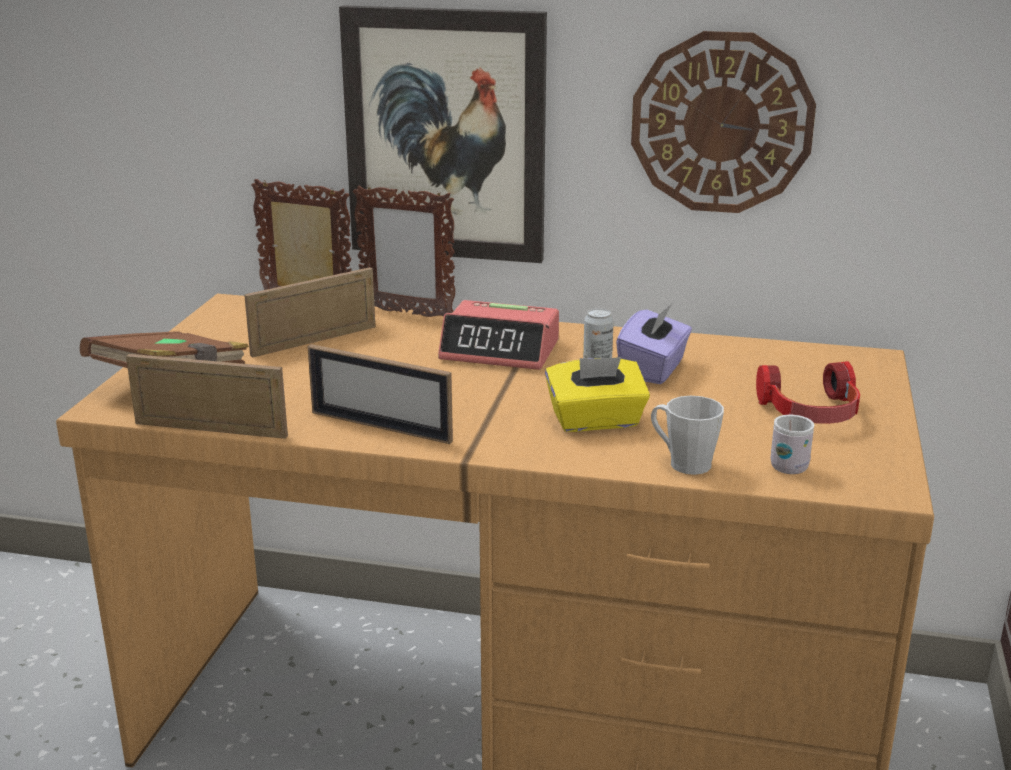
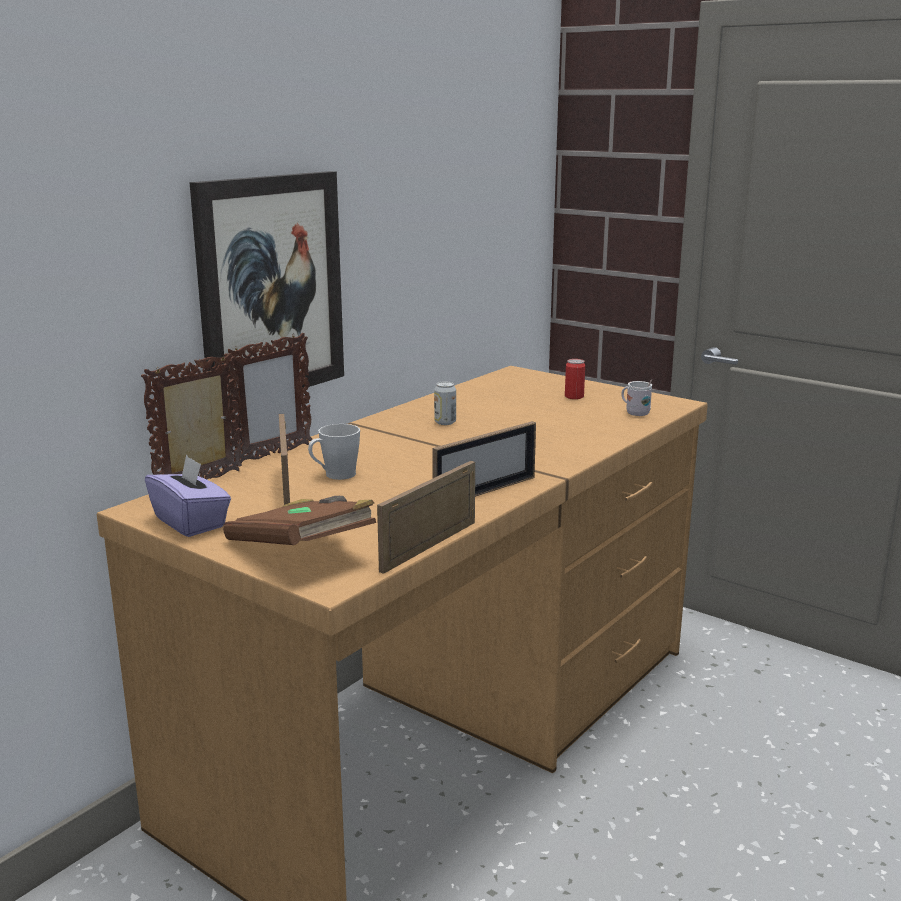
camera: 65 degrees left, 5 degrees down
(500, 350) = (390, 441): alarm clock -> none
(596, 421) = (537, 438): yellow tissue box -> none
(653, 369) = (474, 413): purple tissue box -> purple tissue box (191, 522)
(682, 462) = (612, 431): grey mug -> grey mug (335, 475)
(721, 123) = (422, 239): wall clock -> none
(811, 413) = (574, 396): headphones -> can

